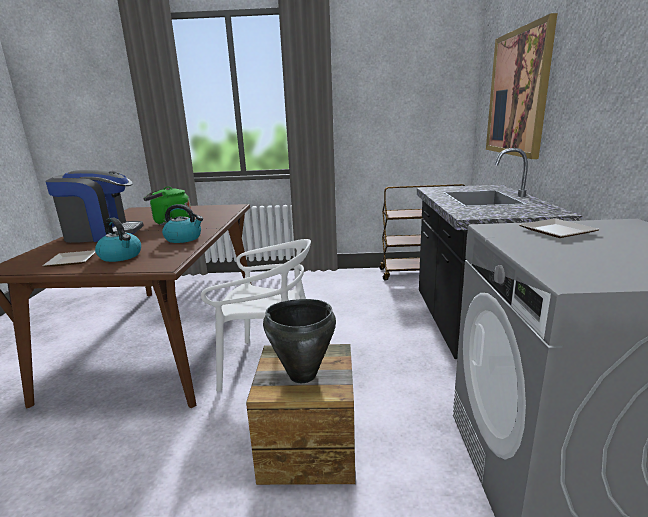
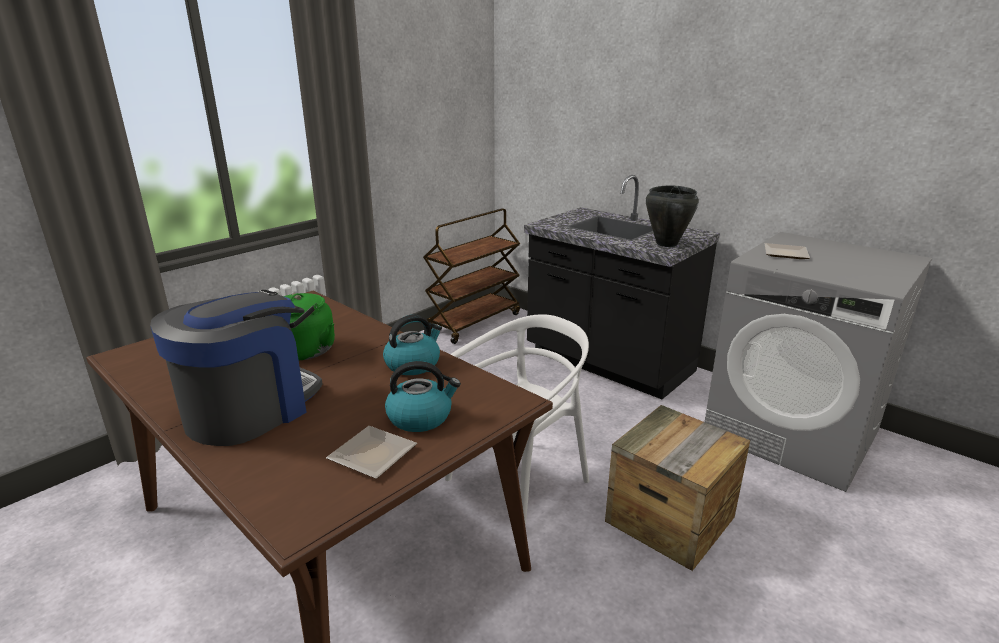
camera: 50 degrees left, 5 degrees up
(302, 375) = (690, 446): black cooking pot -> black cooking pot (666, 244)
(518, 93) = (589, 113): picture -> none

